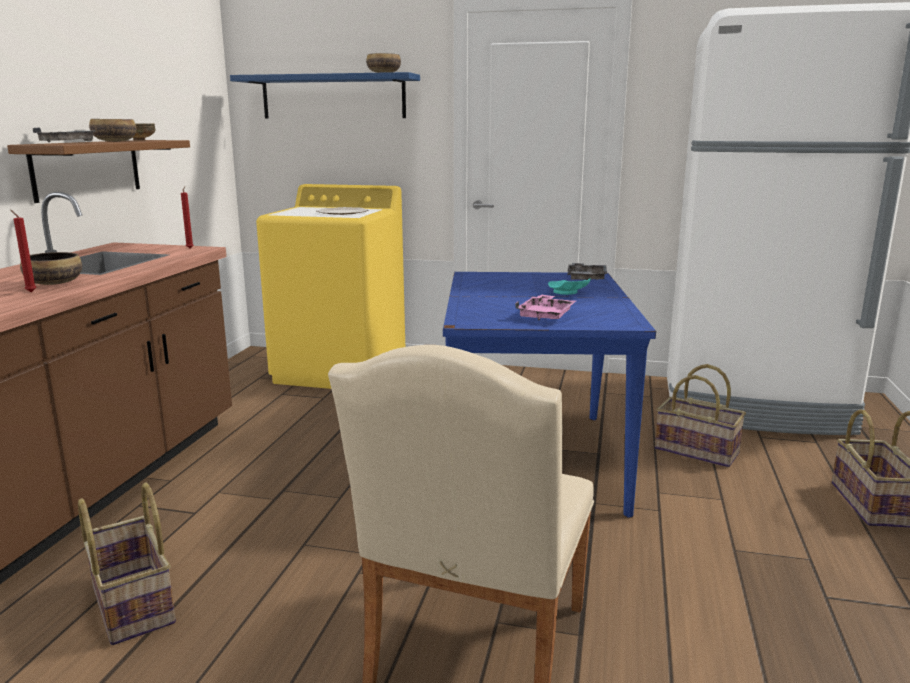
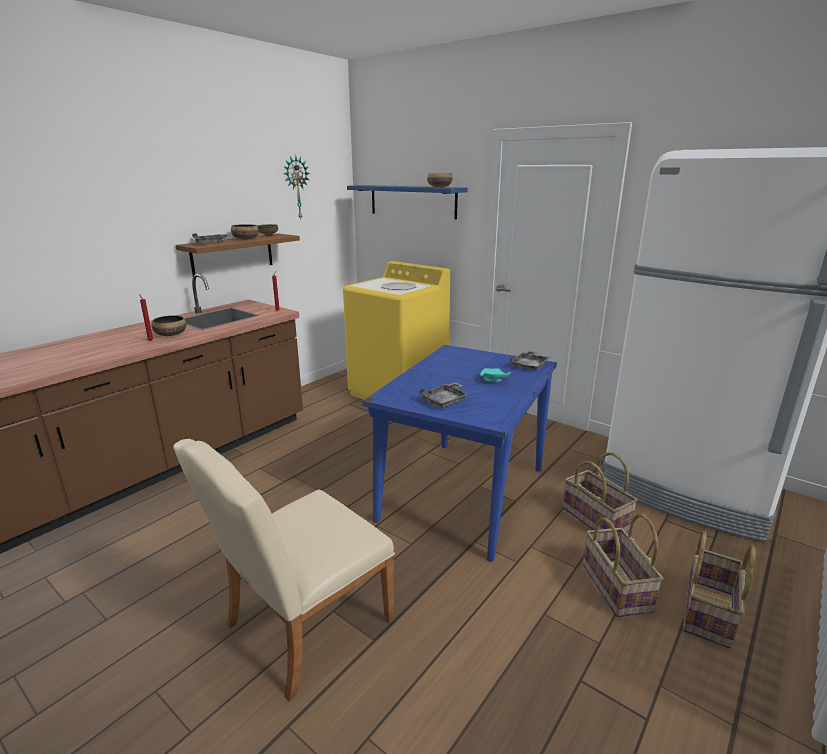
camera: 25 degrees right, 5 degrees up
(130, 605) = (164, 530): basket -> basket (614, 587)
(162, 72) = (296, 188): none -> wall clock
(546, 315) = (445, 401): pink tray -> grey tray

